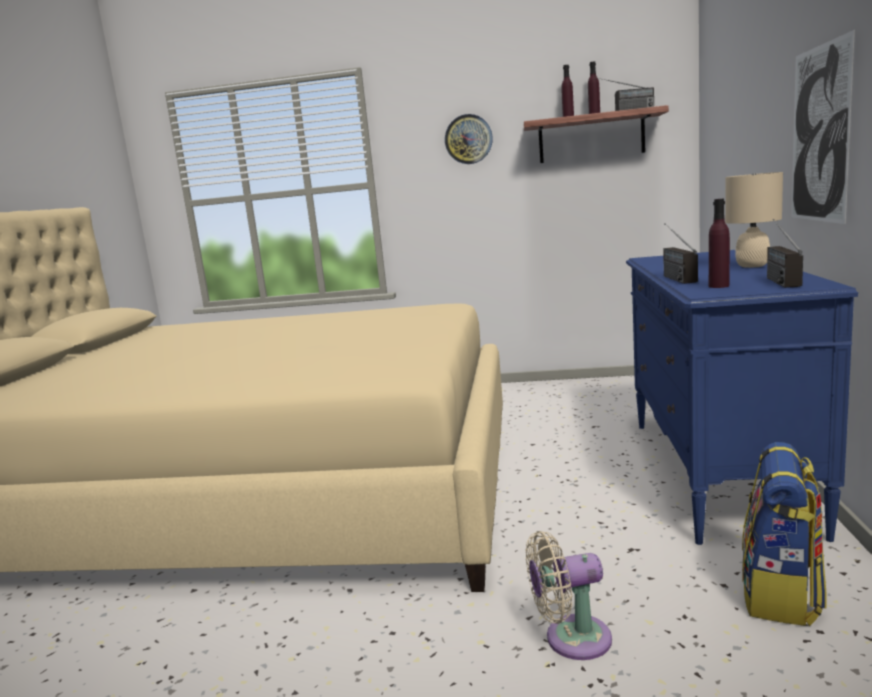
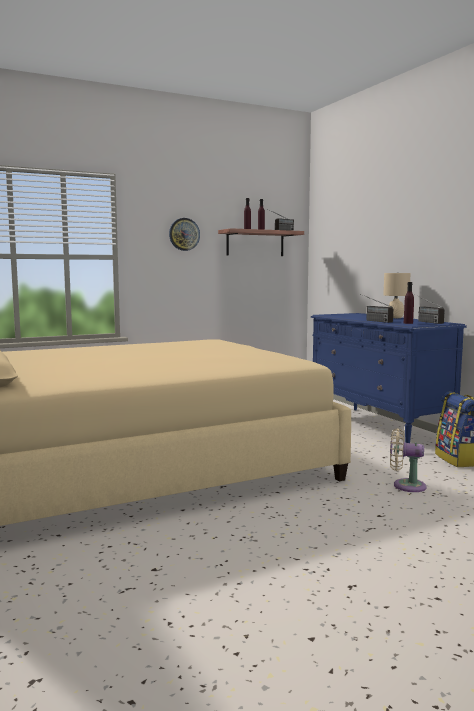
camera: 35 degrees left, 5 degrees down
(571, 639) = (405, 485): beige fan -> beige fan turned 60 degrees clockwise
(819, 134) = (428, 257): picture -> none

